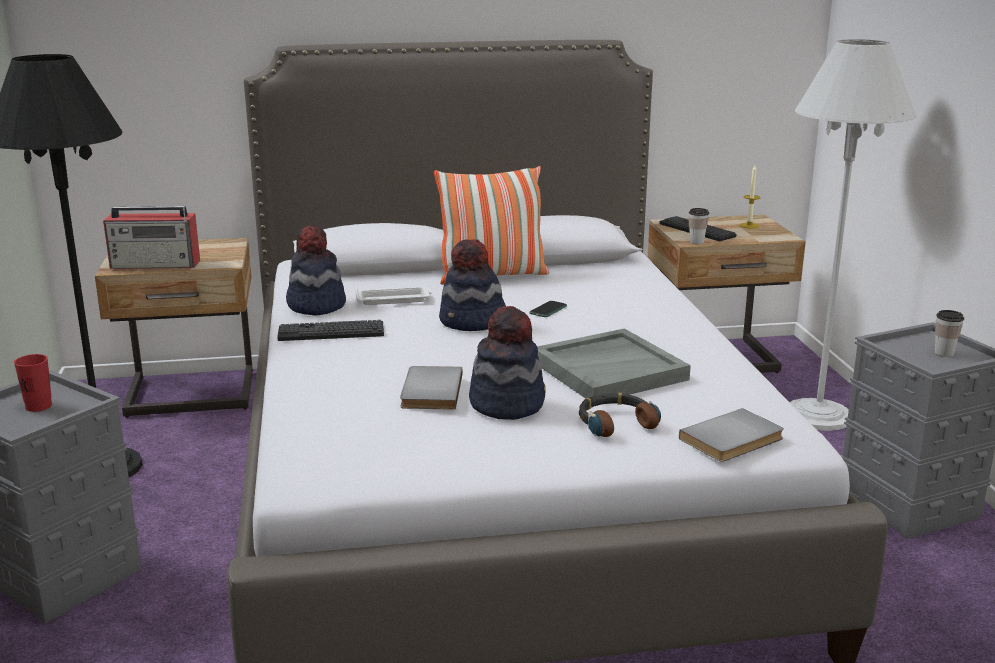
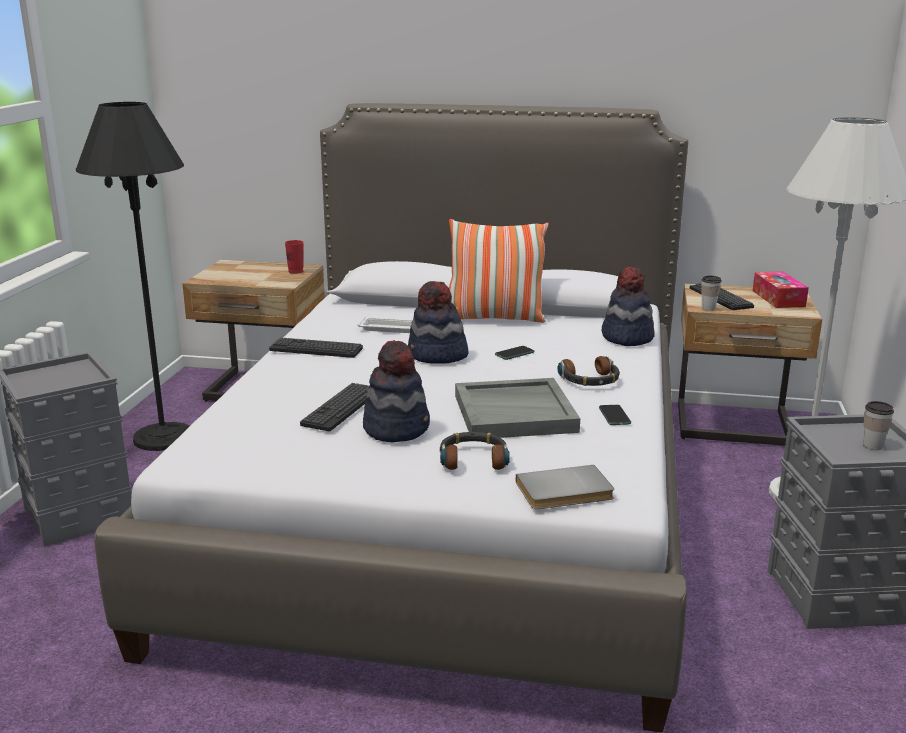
camera: 20 degrees right, 0 degrees up
(38, 406) = (62, 377): red cup -> red cup (296, 271)
(156, 264) = (233, 279): radio -> none
(316, 305) = (326, 326): hat -> hat (626, 337)
(429, 391) = (341, 408): grey book -> keyboard
(649, 327) = (590, 380): none -> headphones
(705, 359) = (614, 416): none -> phone
(749, 225) = (778, 298): candle -> tissue box

